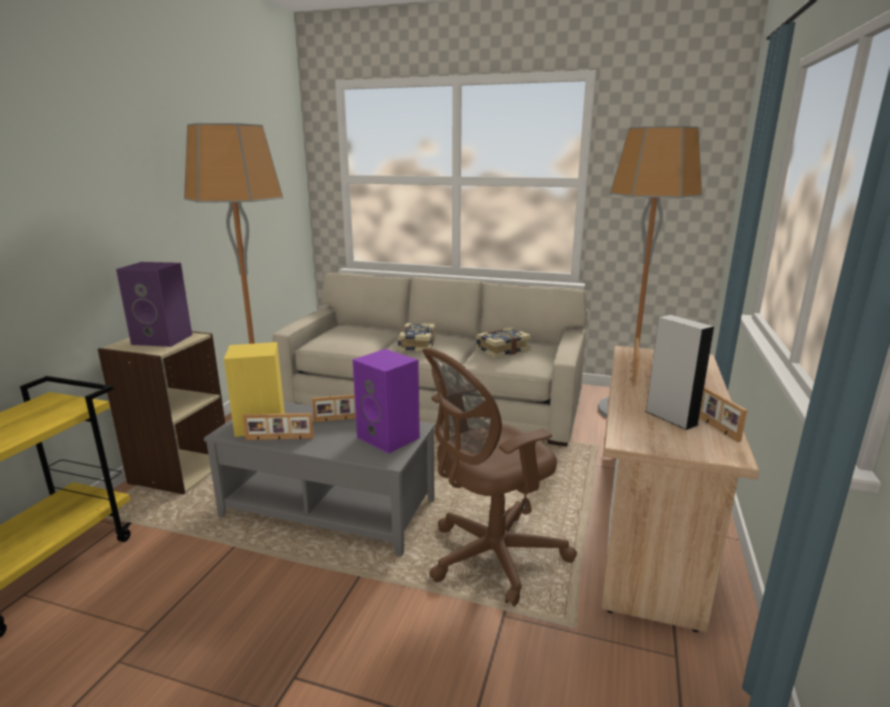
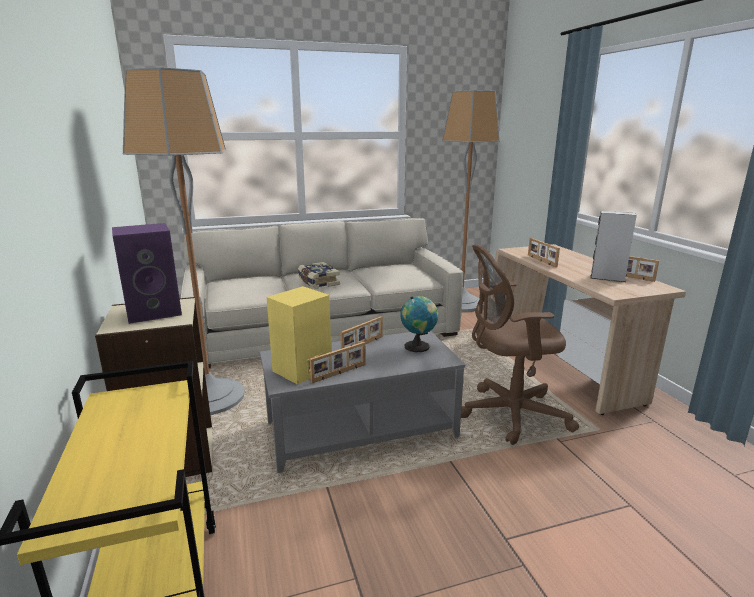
camera: 35 degrees left, 0 degrees up
(390, 437) = (418, 346): purple speaker -> globe
(490, 557) = (508, 414): brown office chair -> brown office chair turned 60 degrees clockwise
(502, 350) = (387, 273): book -> none

